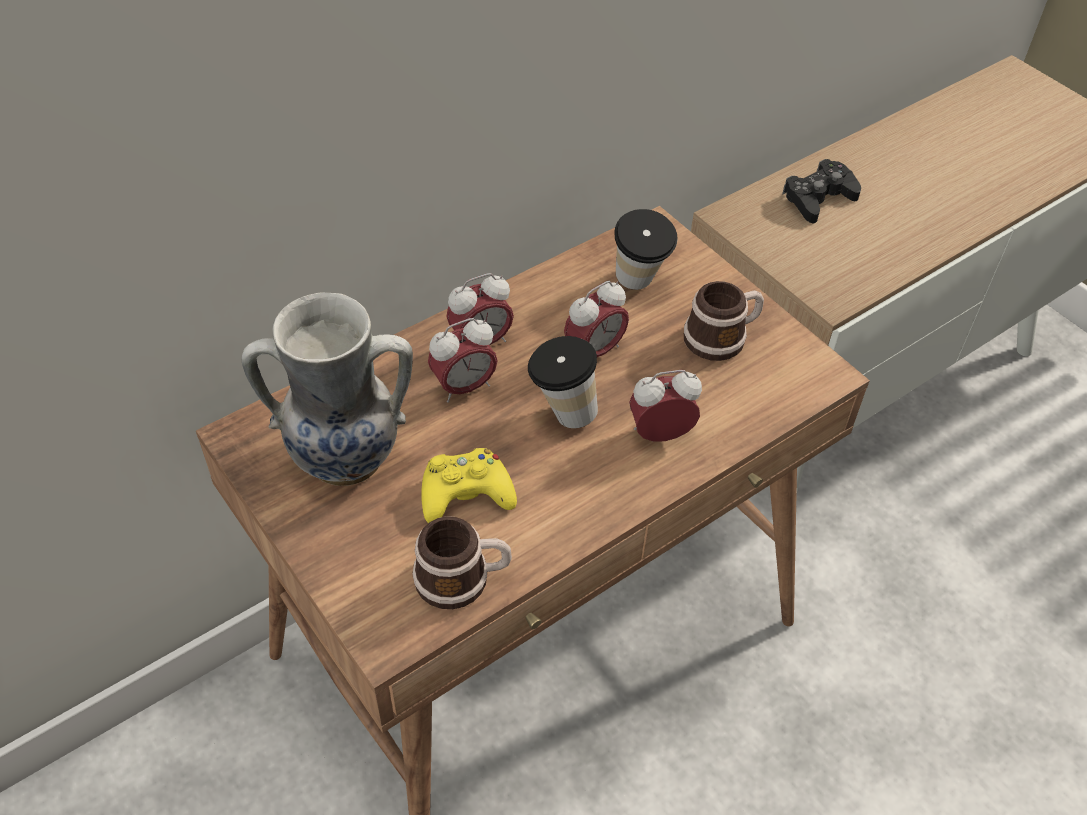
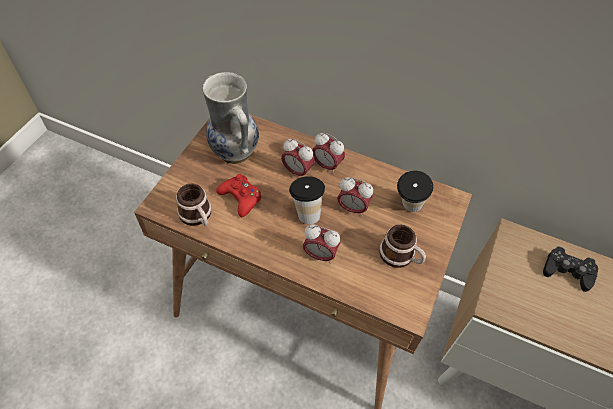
camera: 60 degrees right, 5 degrees up
(466, 493) = (241, 198): yellow game controller -> red game controller
(660, 434) = (320, 255): alarm clock -> alarm clock turned 150 degrees clockwise

